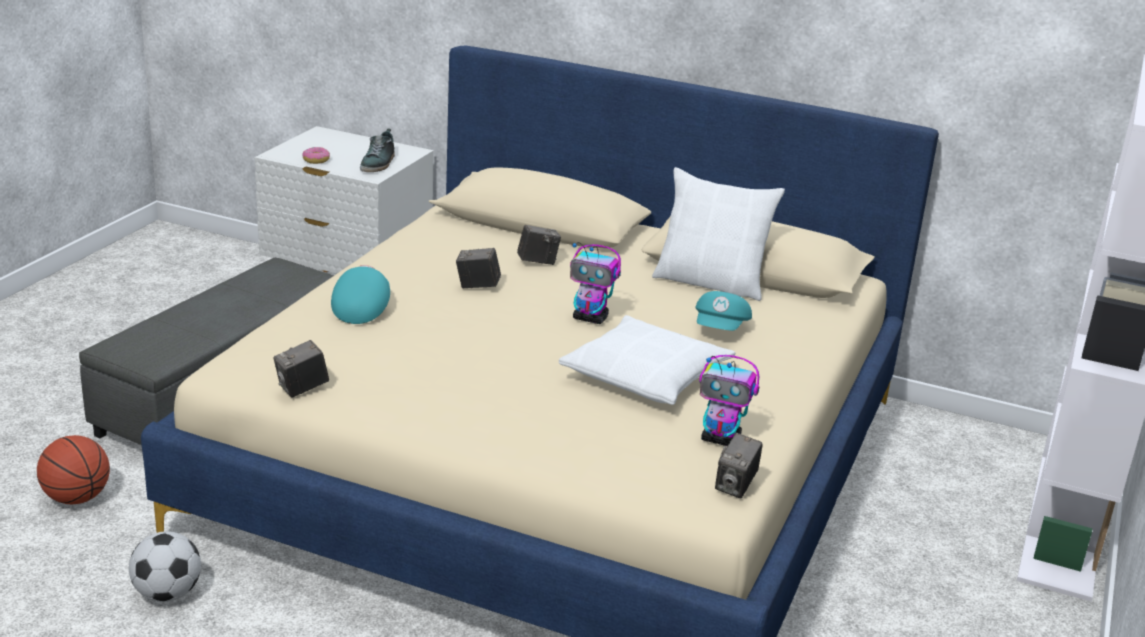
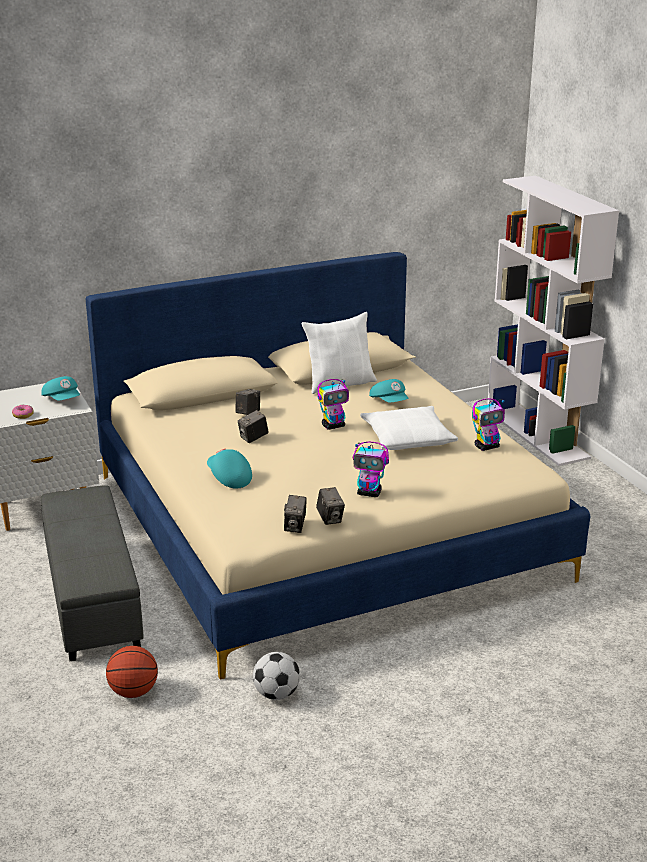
camera: 45 degrees left, 0 degrees up
(378, 163) = (62, 400): shoe -> turquoise cap
(456, 404) = (369, 493): none -> toy robot
(735, 486) = (527, 461): camera -> camera (330, 519)

